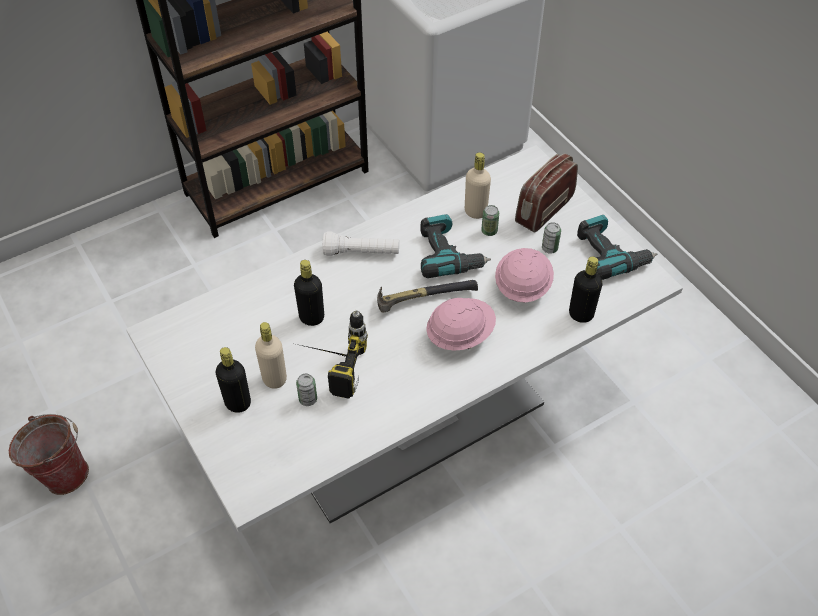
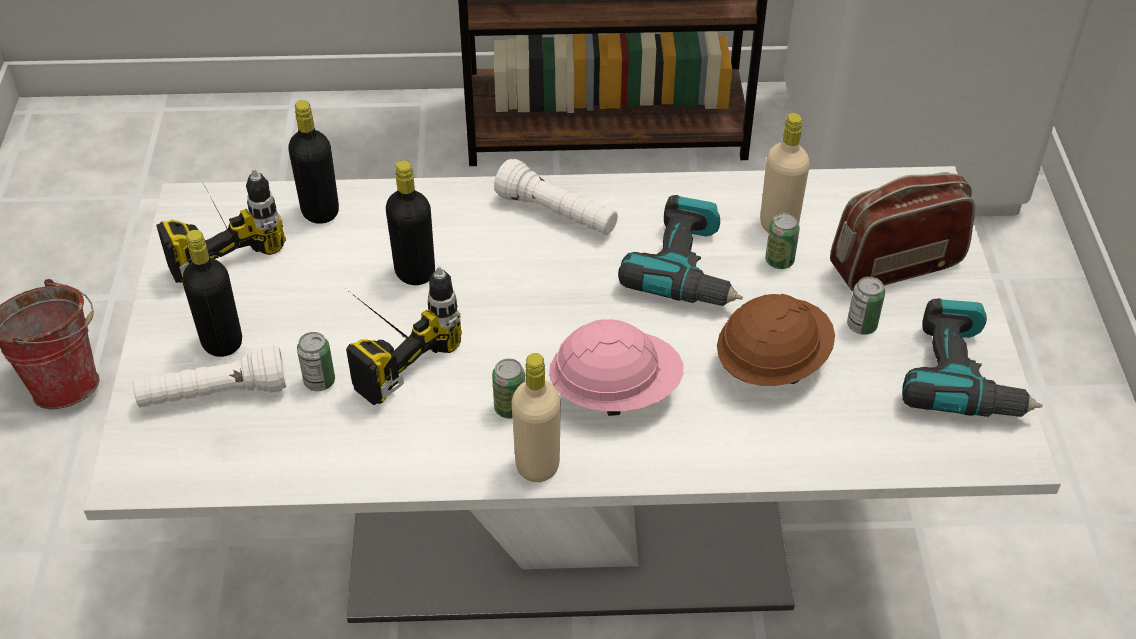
camera: 30 degrees right, 5 degrees down
(185, 345) = (217, 237): none -> power drill
(257, 433) = (214, 395): none -> white flashlight
(274, 379) = (297, 332): beige bottle -> beige bottle (537, 465)
(415, 367) = (510, 408): none -> can
(422, 298) = (597, 313): hammer -> none
(522, 286) = (771, 363): pink hard hat -> brown hard hat
(581, 314) = (840, 447): black bottle -> black bottle (320, 212)

